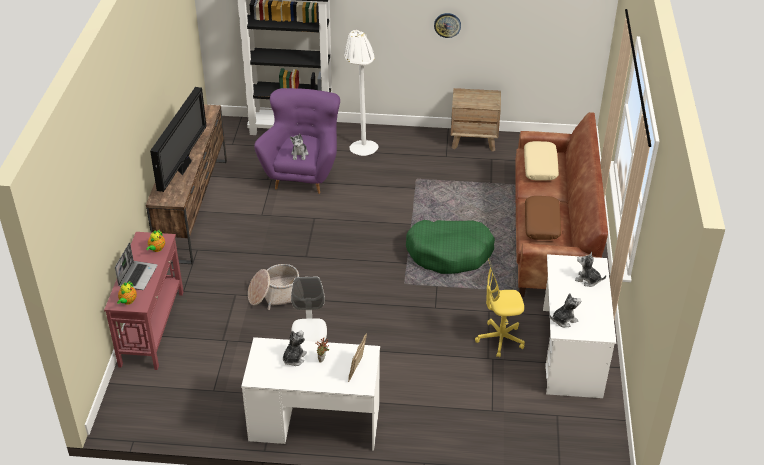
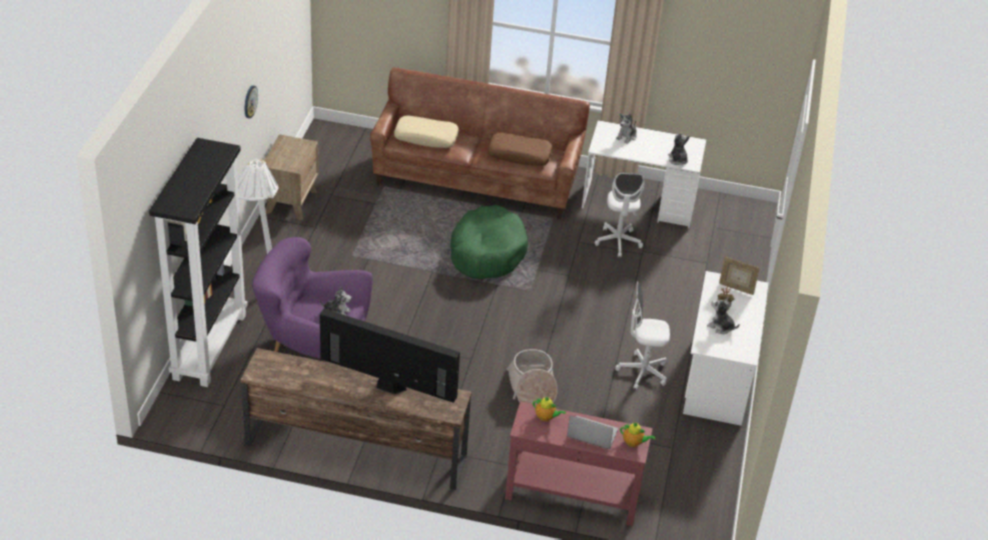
camera: 85 degrees left, 0 degrees up
(500, 339) = (618, 242): yellow office chair -> white office chair

